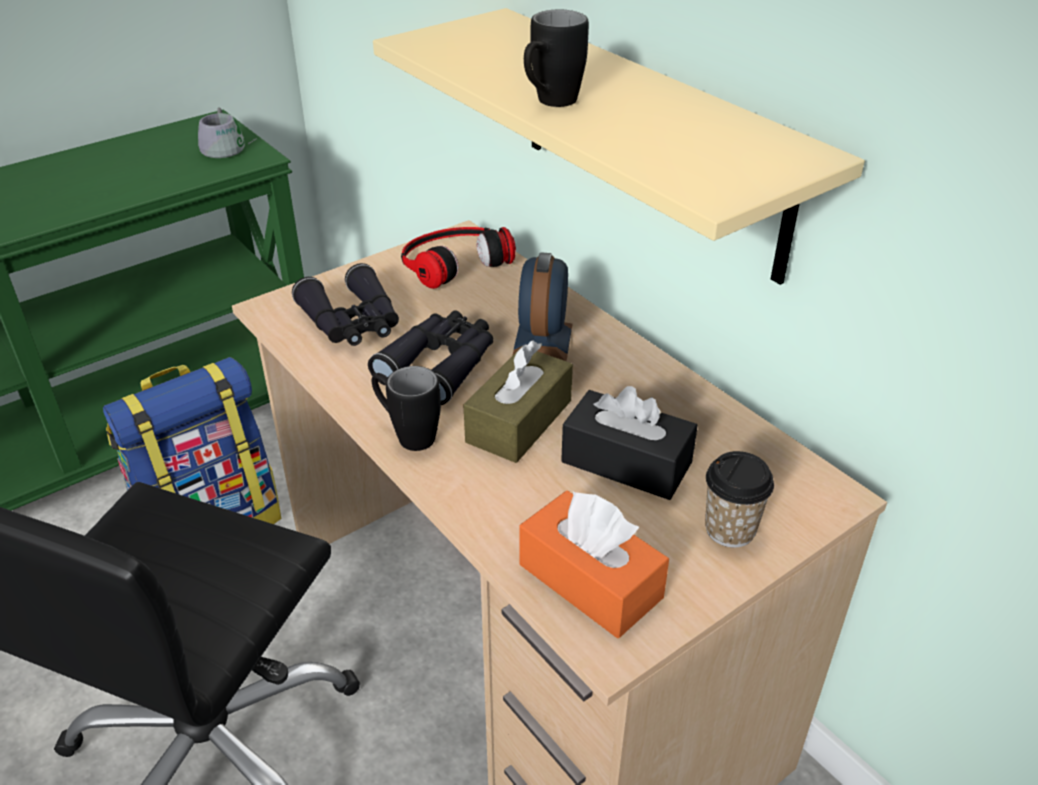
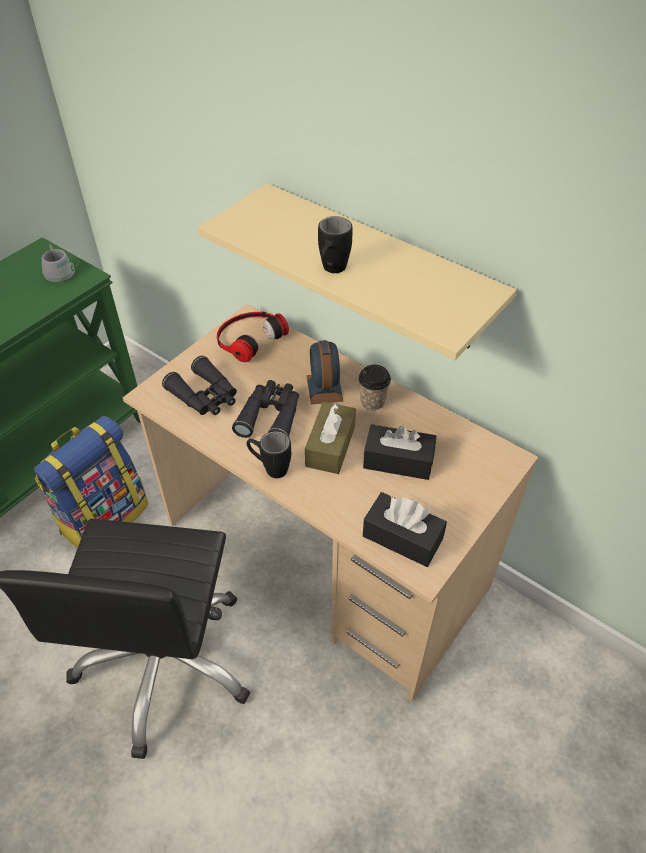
camera: 15 degrees left, 10 degrees up
(590, 581) = (402, 537): orange tissue box -> black tissue box
(730, 529) = (464, 491): cup -> cup (372, 402)

